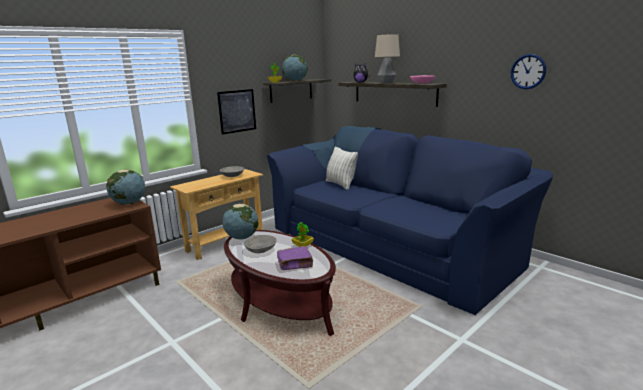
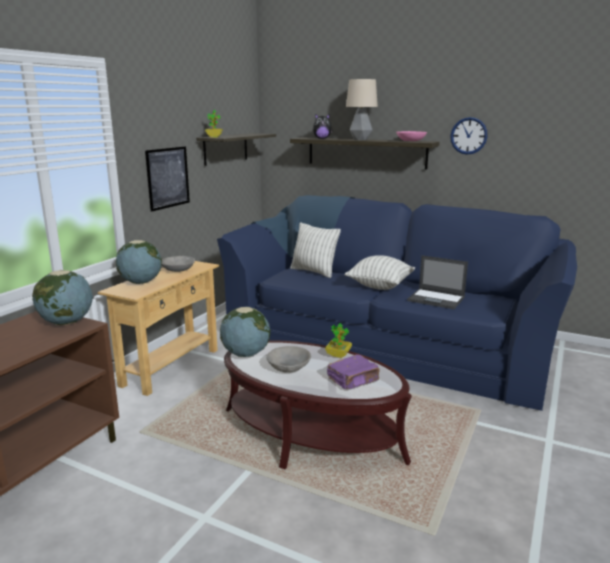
camera: 20 degrees left, 0 degrees up
(295, 81) = (235, 135): globe -> globe (140, 282)
(377, 198) = (380, 286): none -> pillow
(412, 212) = (437, 299): none -> laptop
(528, 71) = (541, 129): wall clock -> wall clock (468, 136)

